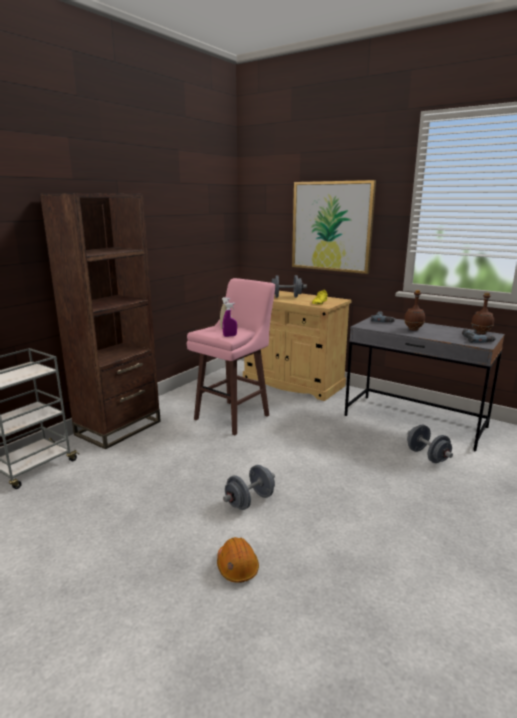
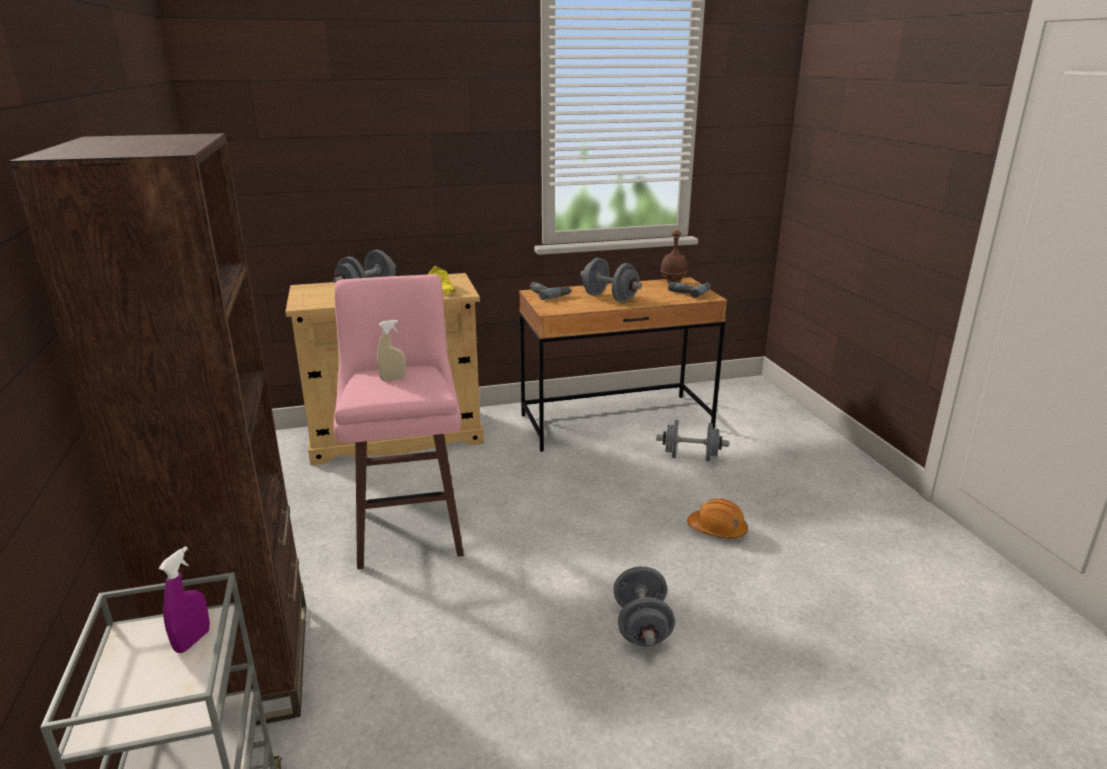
camera: 50 degrees left, 5 degrees up
(230, 336) = (431, 389): purple spray bottle -> purple spray bottle (192, 641)
(237, 567) = (768, 708): orange hard hat -> orange hard hat (717, 530)
(331, 226) = (410, 156): picture -> none
(413, 329) = (609, 298): brown bottle -> grey dumbbell
(414, 421) = (616, 422): grey desk -> brown desk

